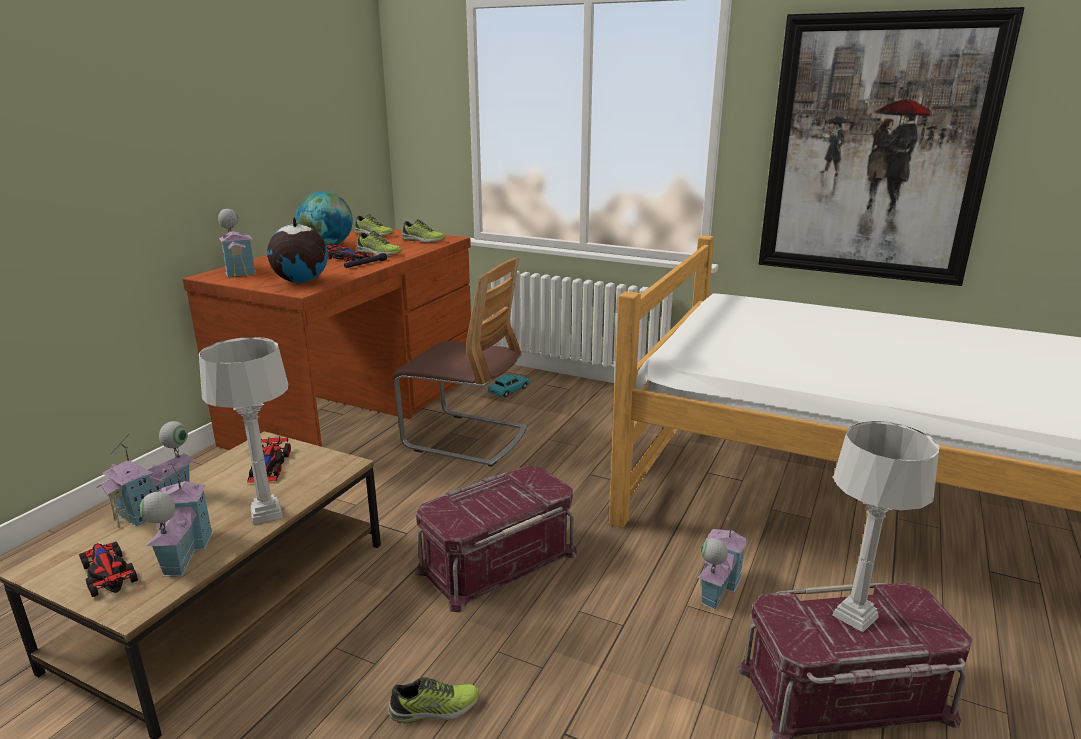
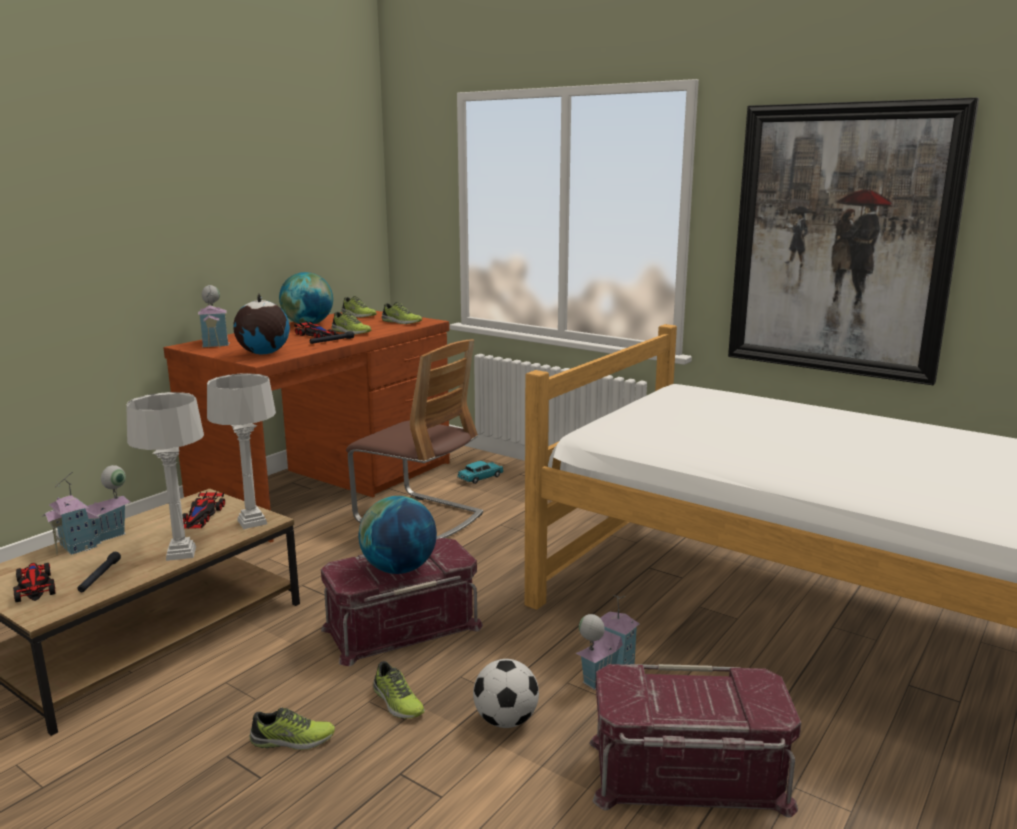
camera: 10 degrees right, 5 degrees down
(182, 552) = (99, 576): toy house -> black flashlight
(497, 505) = (399, 569): none -> globe
(527, 648) = (397, 702): none -> shoe
(645, 656) = (506, 720): none -> football
(855, 616) = (694, 692): grey table lamp -> grey table lamp (252, 522)

